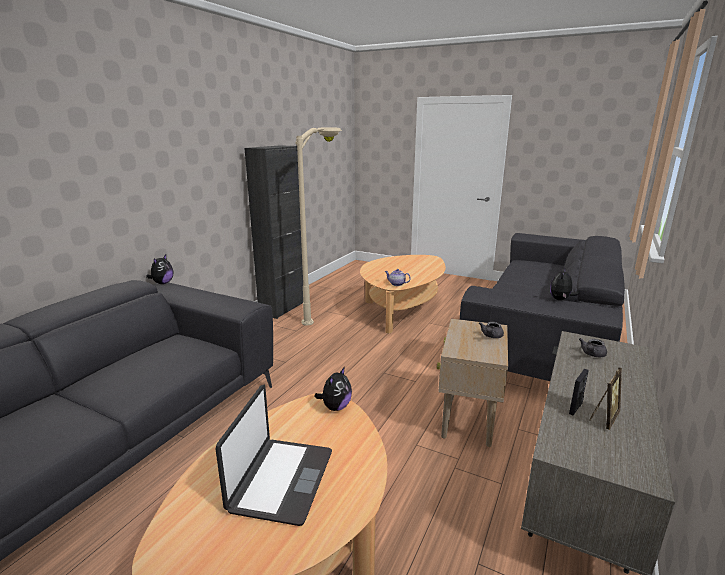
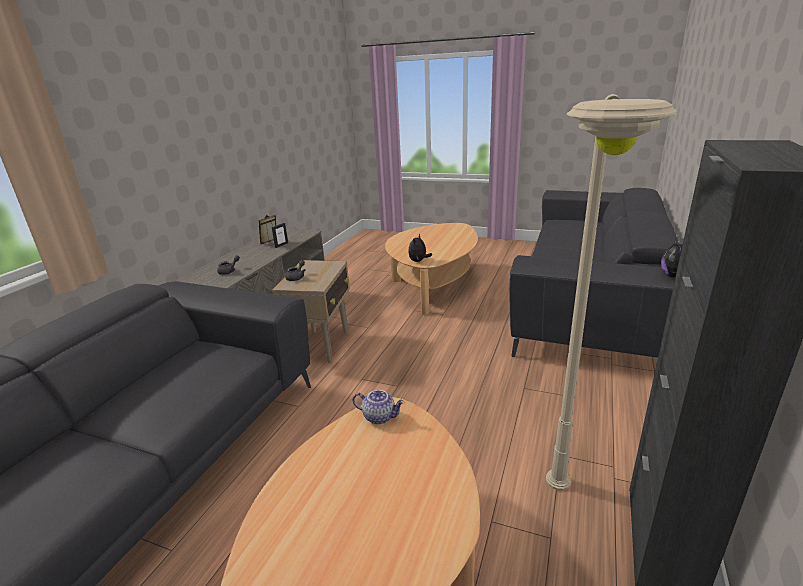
camera: 175 degrees right, 5 degrees up
(281, 480) = (432, 239): laptop -> none
(560, 299) = (193, 297): plush toy -> none

